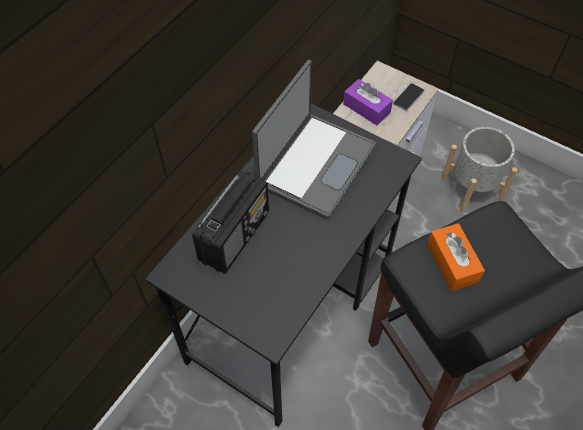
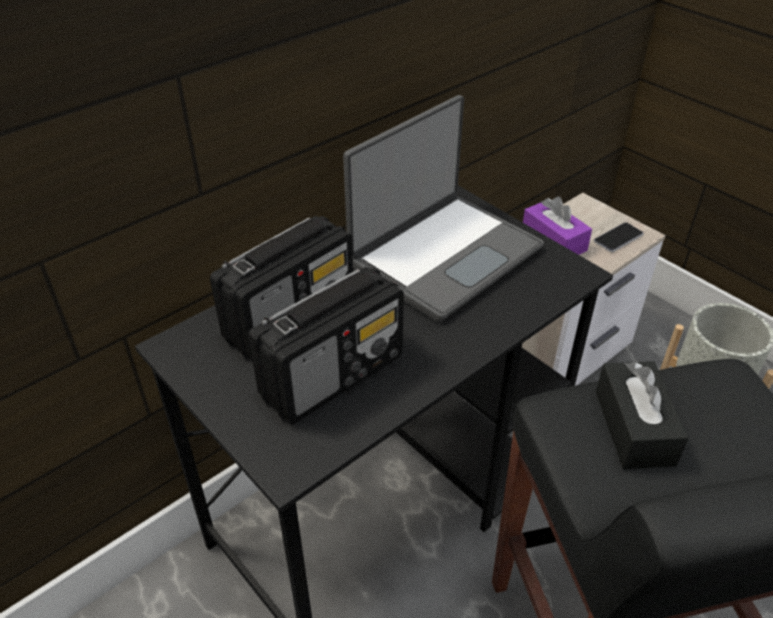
camera: 15 degrees right, 15 degrees down
(276, 271) = (334, 375): none -> radio
(452, 262) = (634, 427): orange tissue box -> black tissue box

